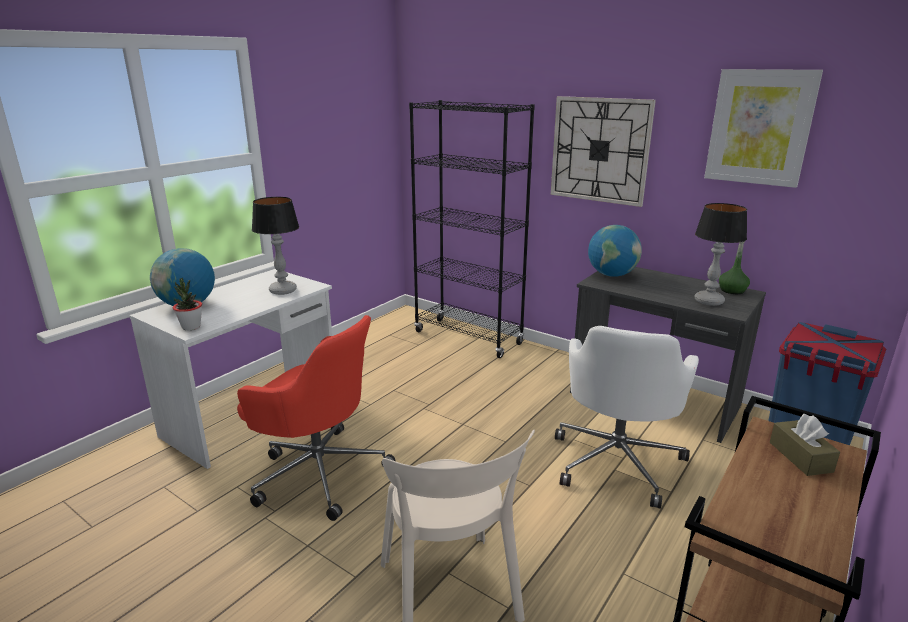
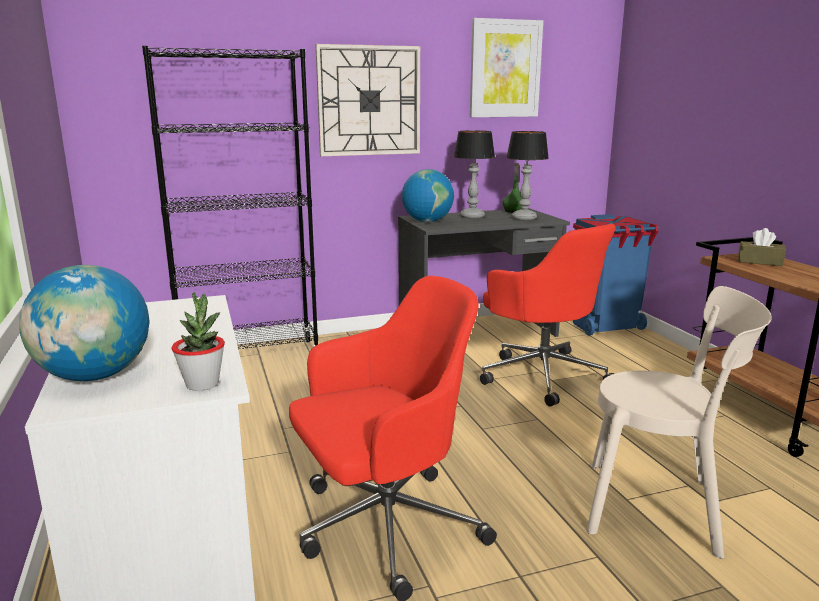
camera: 55 degrees left, 5 degrees down
(283, 290) = (185, 316): table lamp -> table lamp (472, 216)
(617, 461) = (542, 375): white office chair -> red office chair

